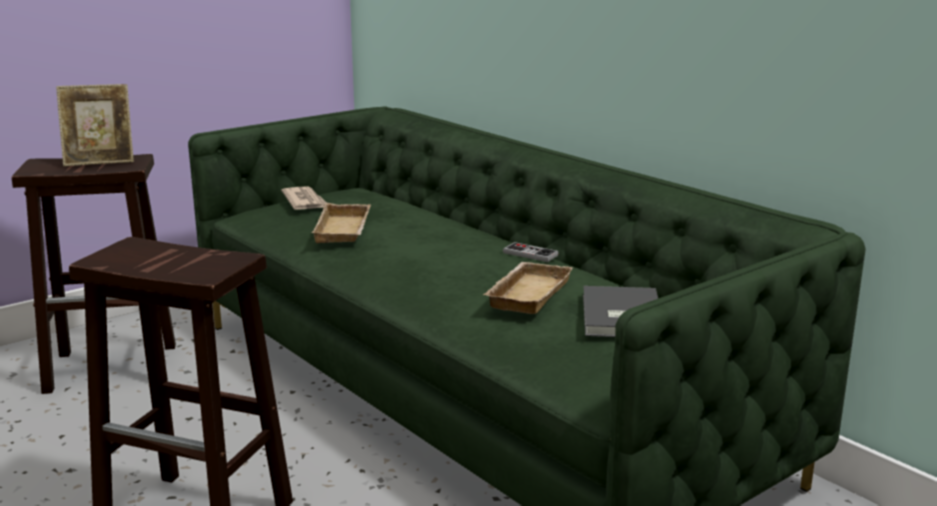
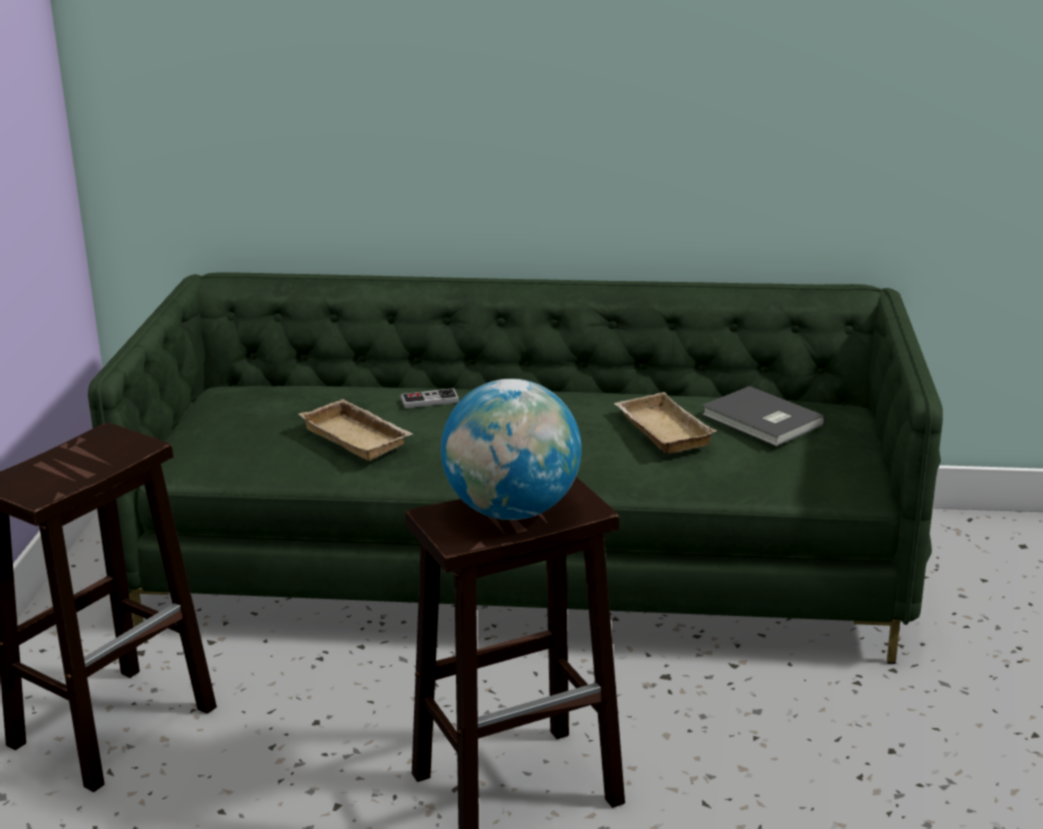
camera: 45 degrees left, 5 degrees up
(100, 161) = (80, 453): picture frame -> none
(169, 259) = (512, 512): none -> globe
(305, 201) = (228, 423): newspaper -> none
(530, 254) = (578, 394): game controller -> game controller (429, 400)

